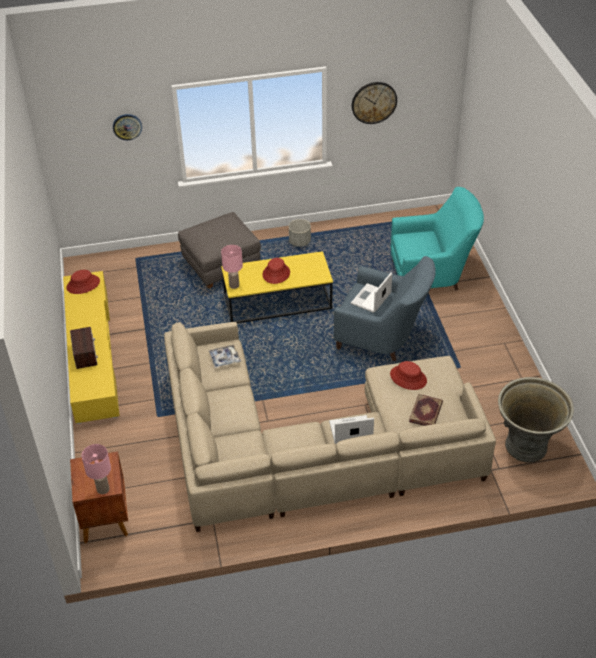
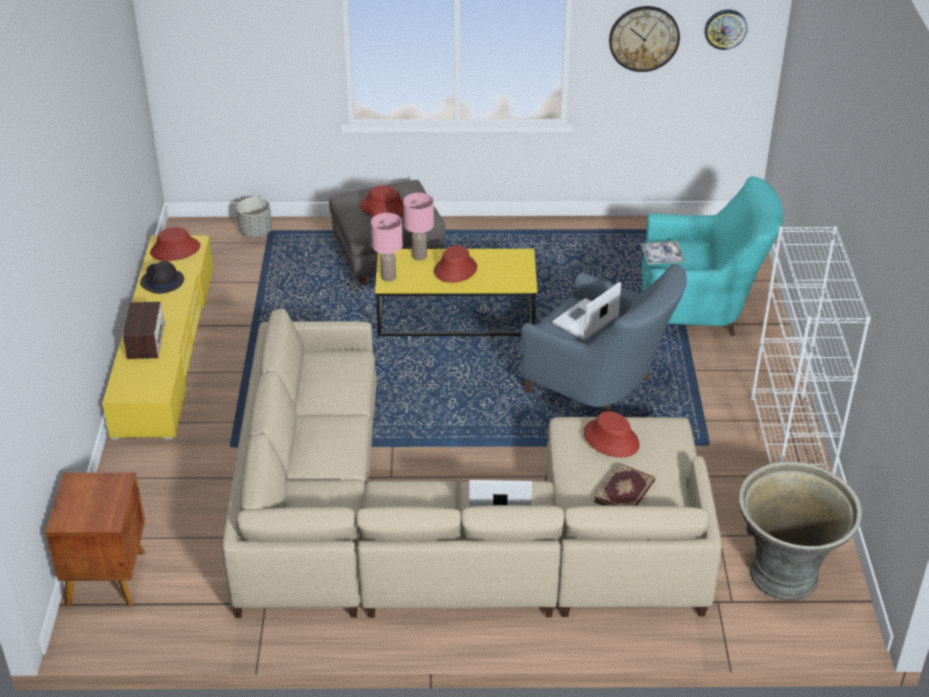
camera: 10 degrees right, 5 degrees down
(82, 309) = (162, 282): none -> black hat
(103, 489) = (95, 522): pink table lamp -> pink table lamp (419, 256)
(127, 126) = (271, 28): wall clock -> wall clock (725, 29)
(218, 236) = (384, 208): none -> red hat
(225, 359) = (341, 373): tray -> tray (661, 257)
(300, 242) = (513, 239): grey planter -> grey planter (256, 232)
(509, 359) = (790, 445): none -> white bookcase

